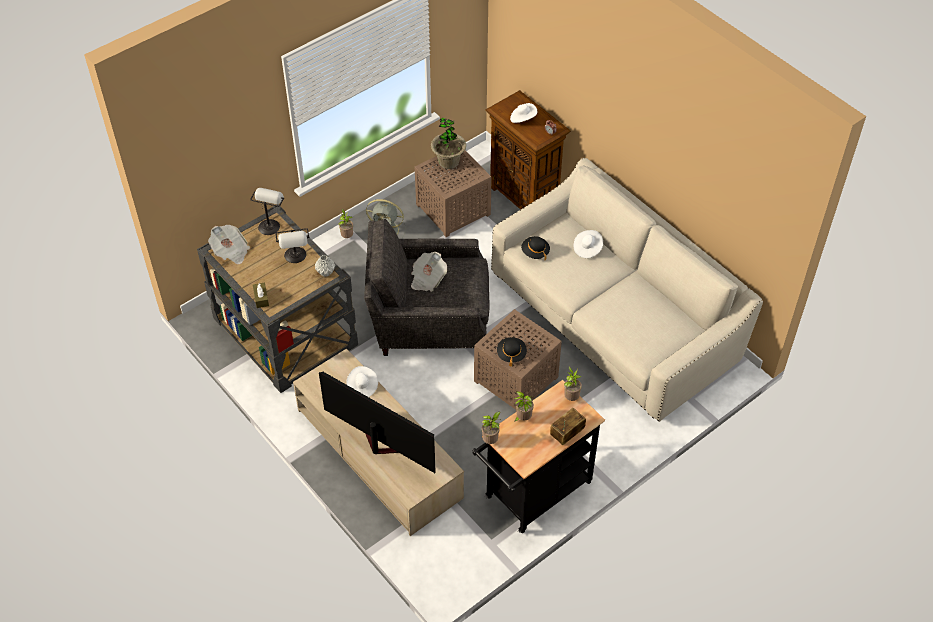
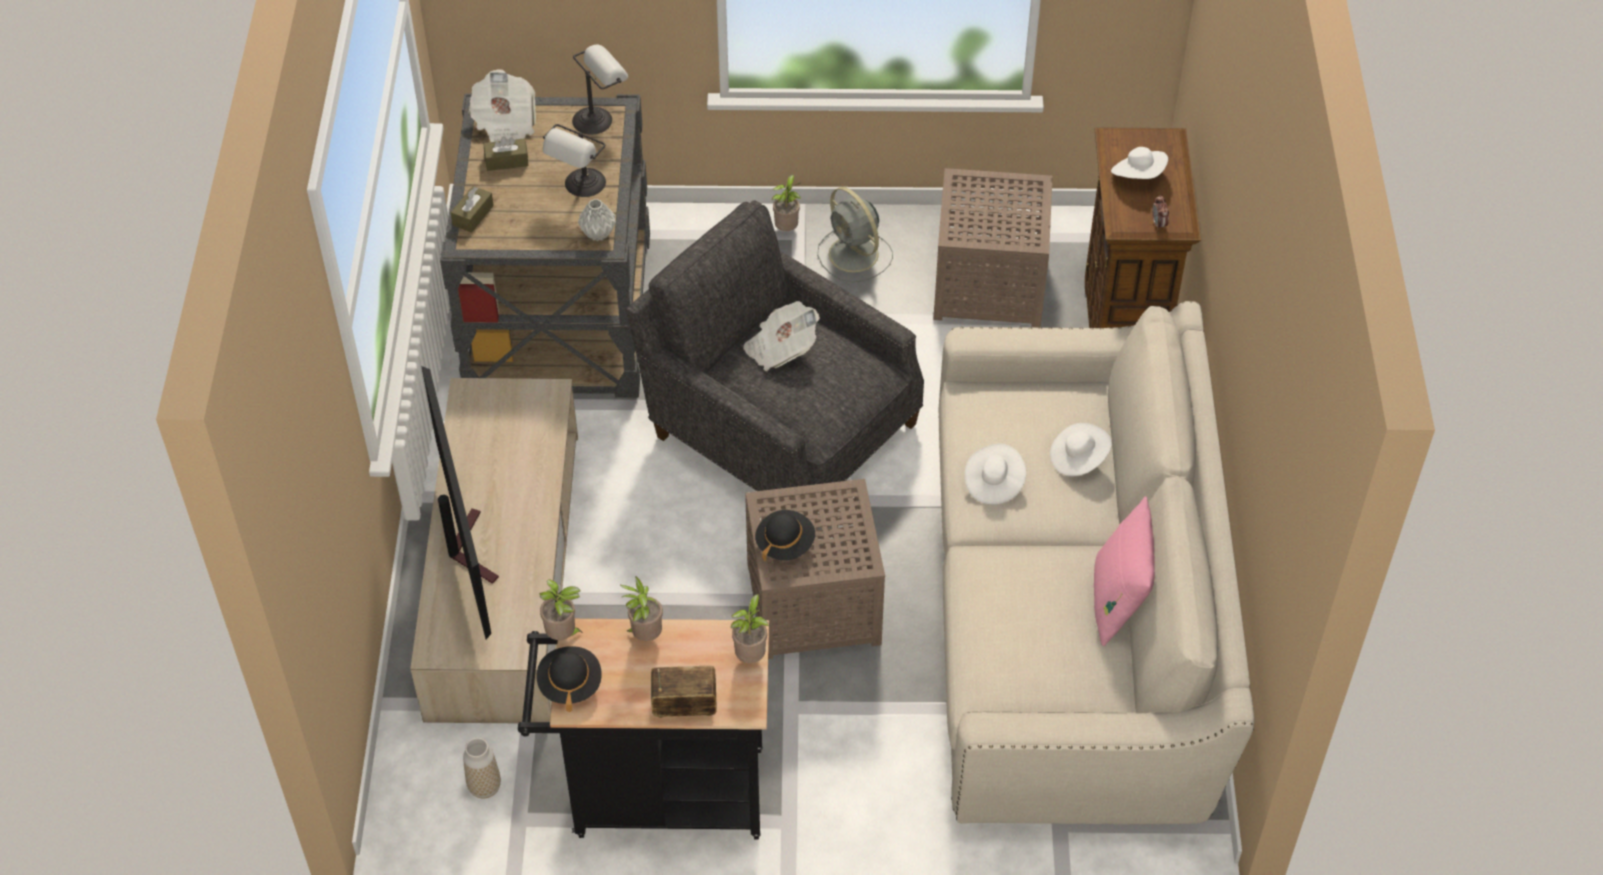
camera: 40 degrees right, 0 degrees up
(249, 266) = (506, 161): none -> brown tissue box
(362, 387) = (534, 449): white hat -> white hat (993, 483)
(448, 161) = (1005, 191): potted plant -> none
(463, 542) = (484, 787): none -> vase
(535, 252) = (986, 411): black hat -> black hat (570, 684)
(656, 293) = (1118, 602): none -> pink pillow

